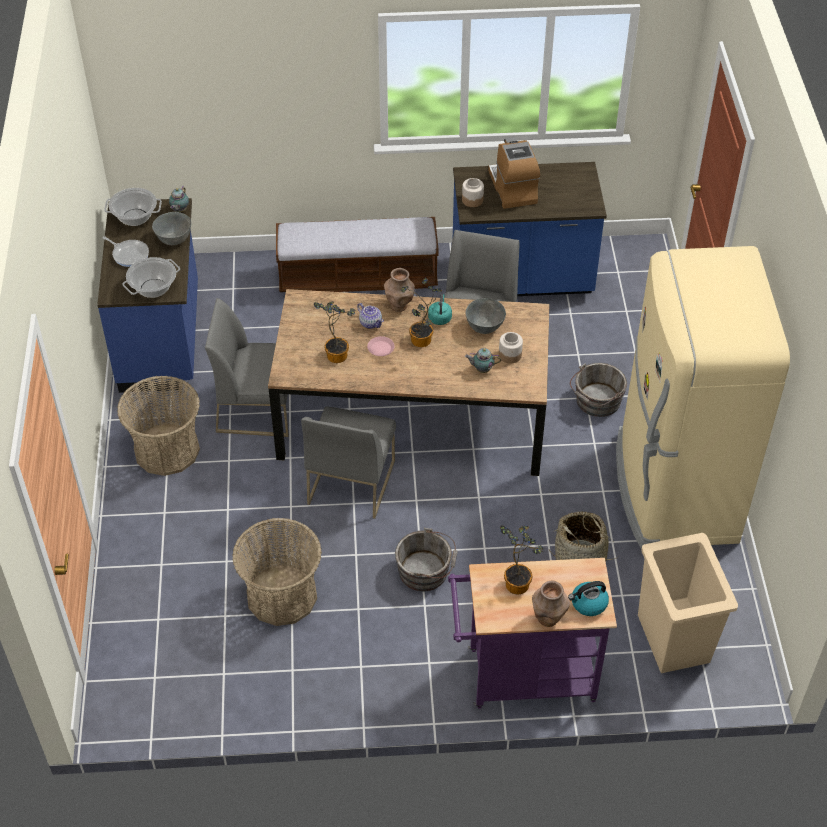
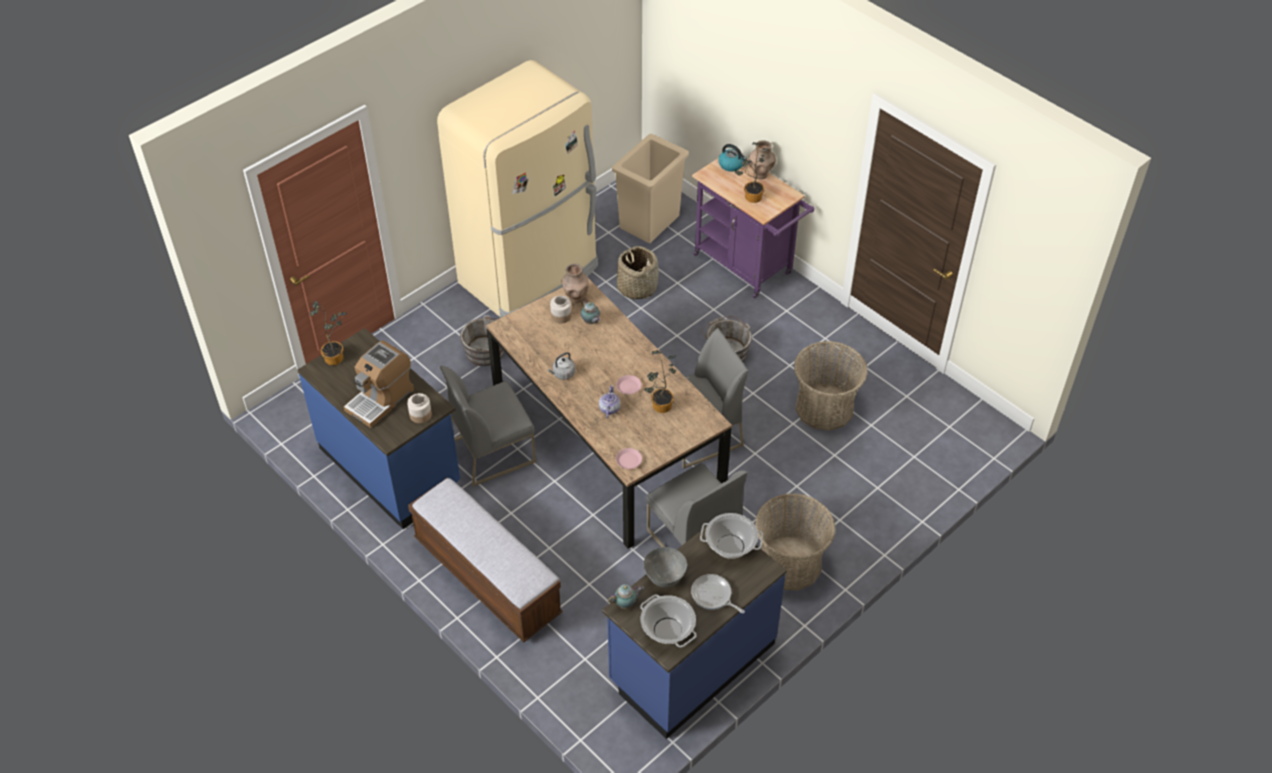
camera: 130 degrees left, 0 degrees up
(129, 254) = (713, 596): frying pan -> frying pan turned 45 degrees counterclockwise
(307, 303) = (628, 460): none -> pink plate
(399, 306) = (574, 404): brown vase -> brown vase (576, 297)
(421, 342) = (599, 368): potted plant -> potted plant (336, 357)
(440, 317) = (562, 374): turquoise kettle -> grey kettle
(484, 327) = (547, 344): grey bowl -> none

